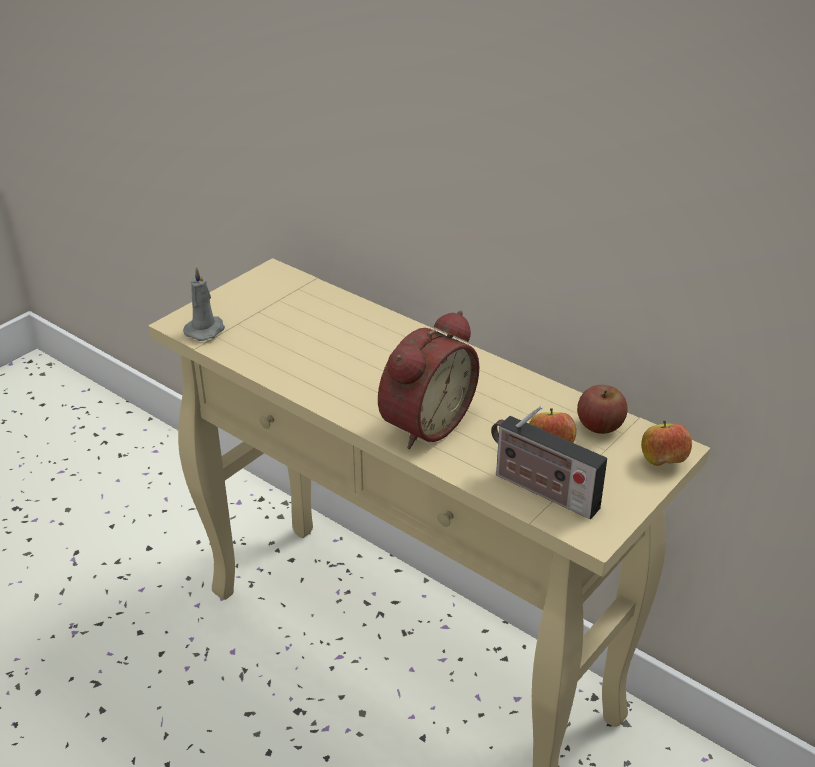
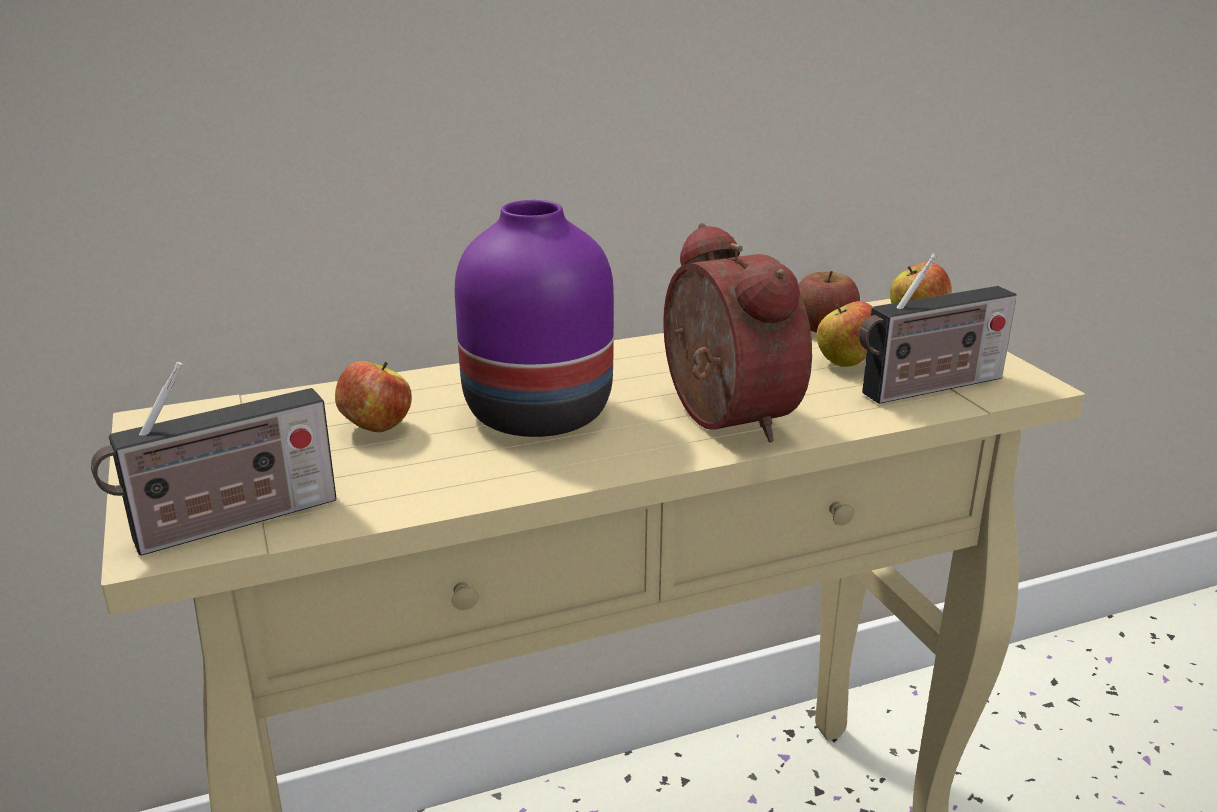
camera: 60 degrees left, 10 degrees down
(206, 330) = (228, 524): grey candle -> radio
(316, 327) = (376, 428): none -> apple
(372, 366) = (538, 415): none -> purple vase

